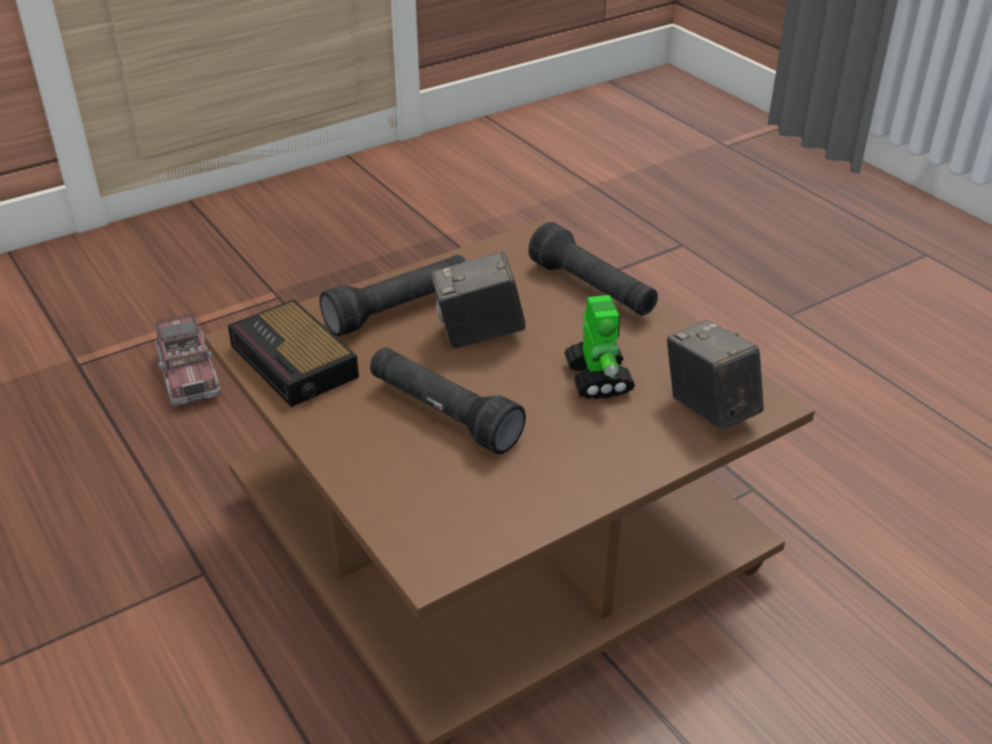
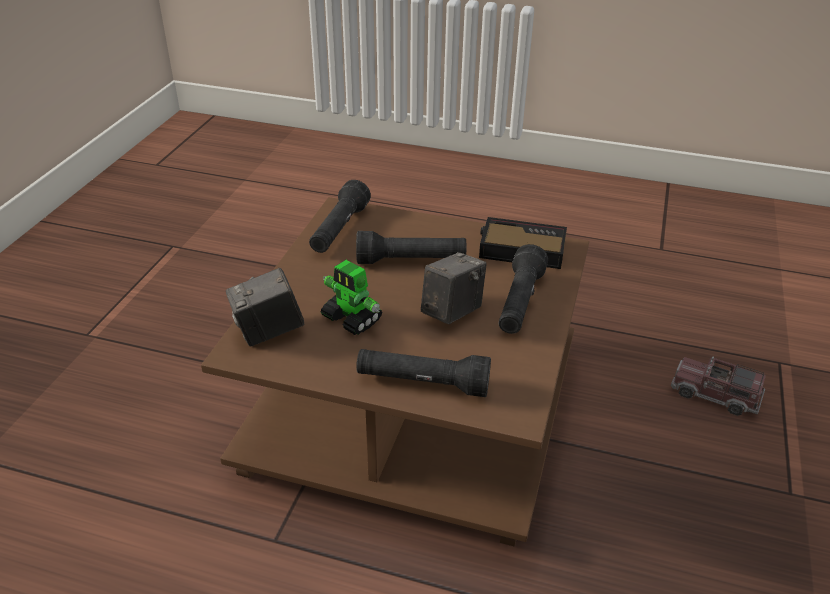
camera: 140 degrees right, 0 degrees up
(479, 517) = (339, 230): none -> black flashlight
(709, 409) = (269, 332): camera -> camera turned 135 degrees clockwise

